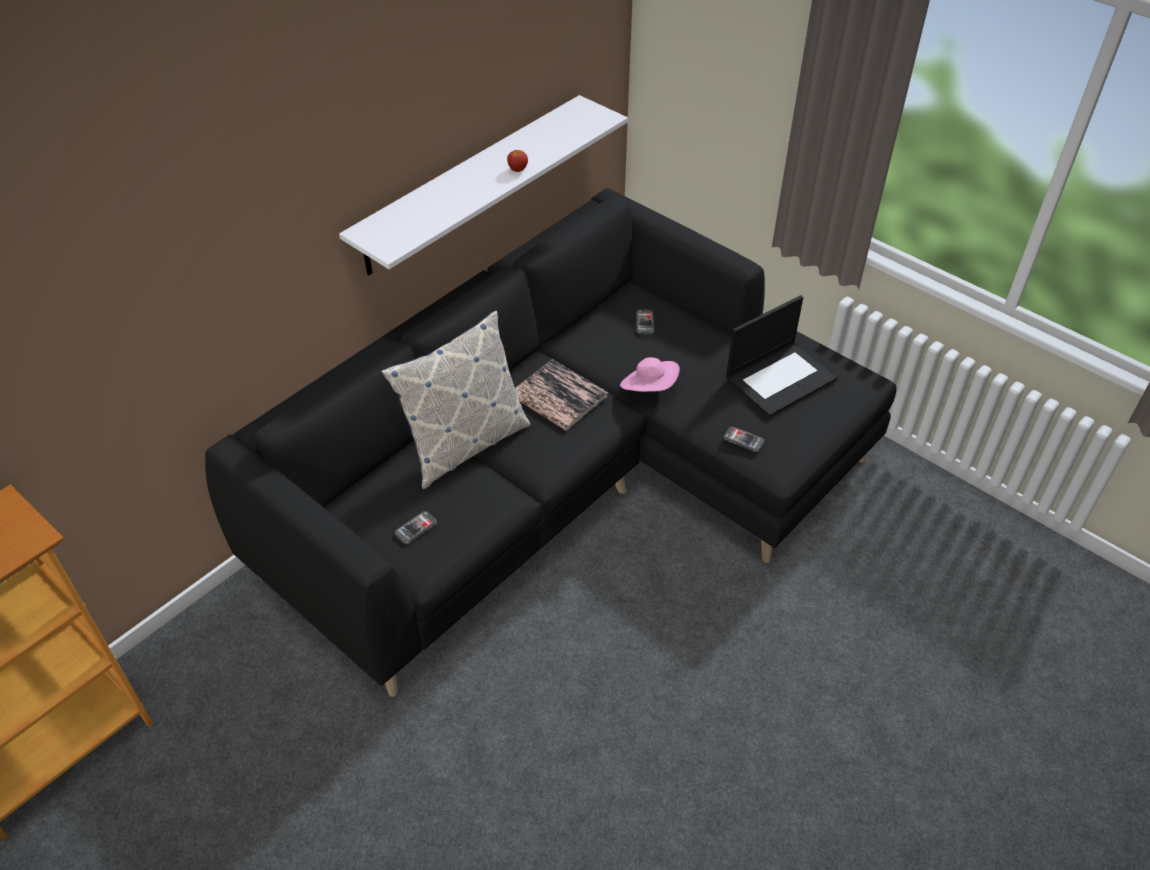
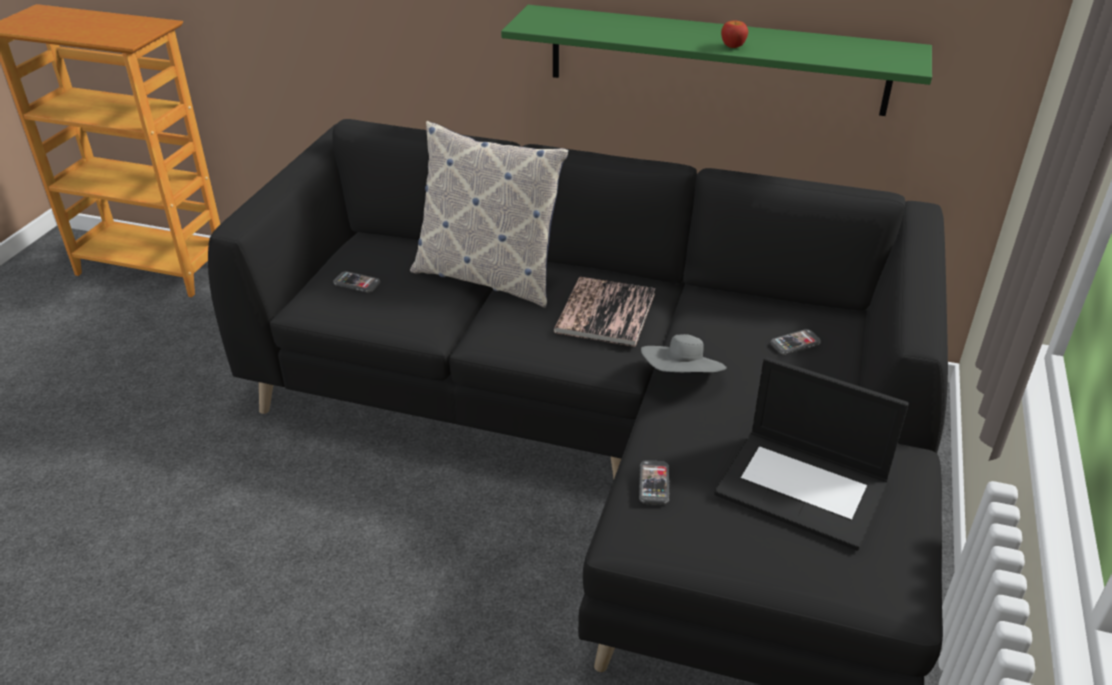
camera: 65 degrees right, 10 degrees down
(470, 184) = (716, 60): white shelf -> green shelf
(649, 388) = (682, 378): pink hat -> grey hat

